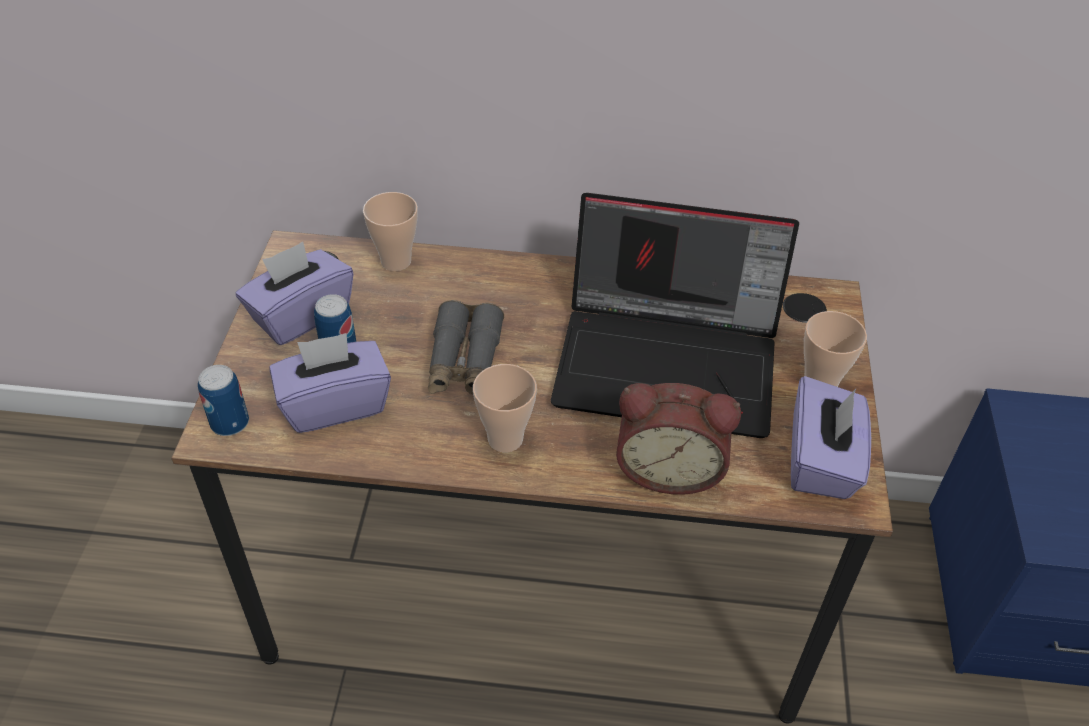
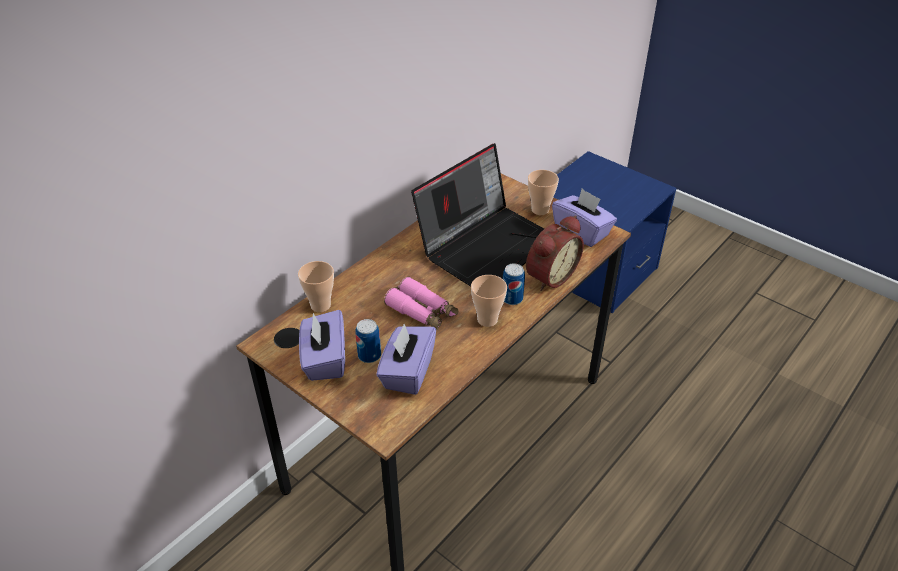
camera: 55 degrees left, 5 degrees down
(230, 423) = (382, 421): can -> can (512, 298)
(464, 361) = (422, 311): grey binoculars -> pink binoculars

